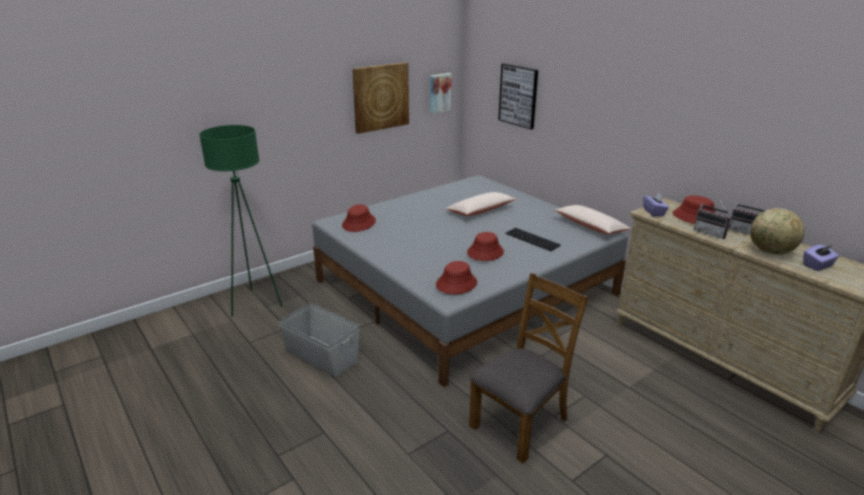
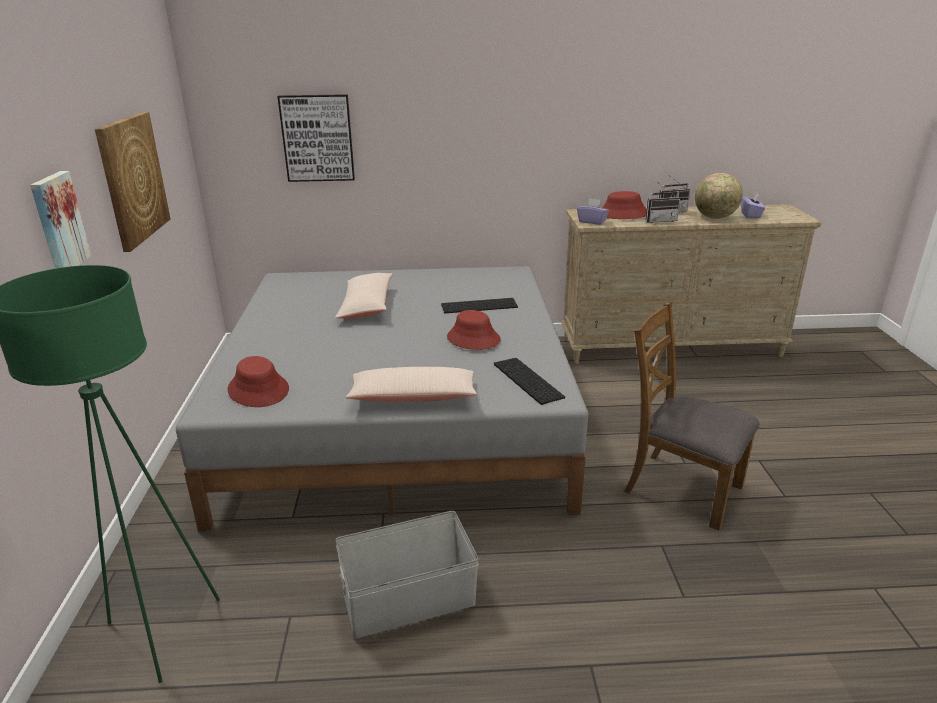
camera: 55 degrees left, 0 degrees up
(439, 93) = (178, 161): picture -> picture (58, 222)
(456, 284) = (525, 380): red hat -> keyboard
(520, 423) = (682, 488): brown chair -> brown chair turned 45 degrees counterclockwise
(590, 226) = (492, 272): beige pillow -> beige pillow (413, 397)

